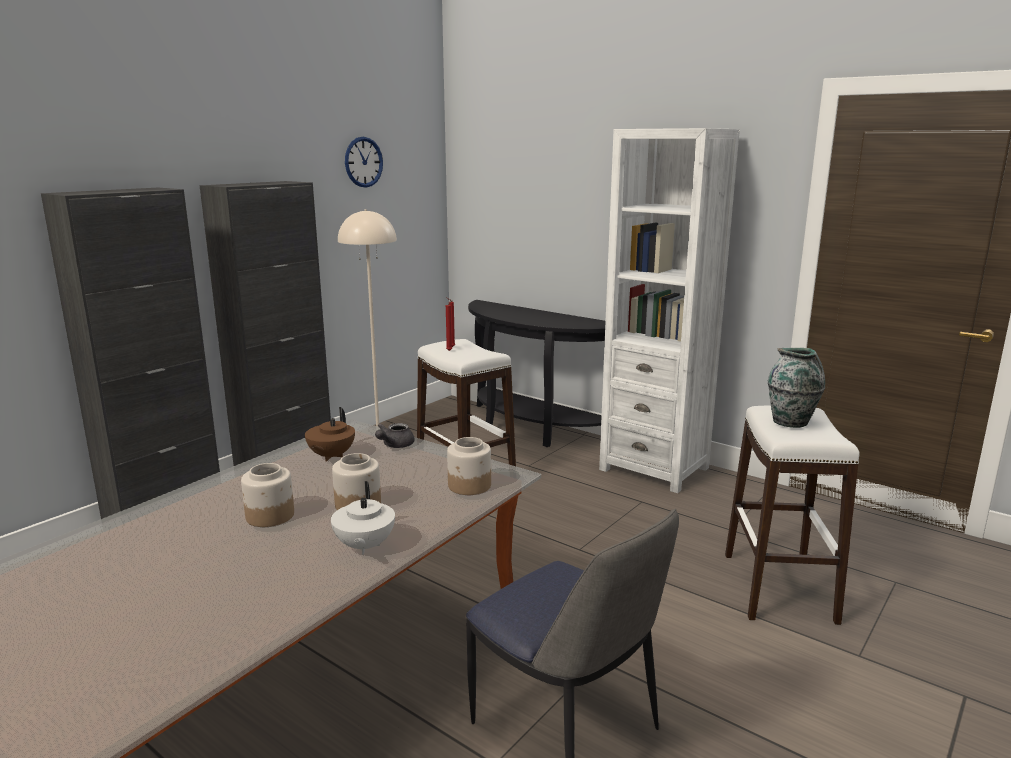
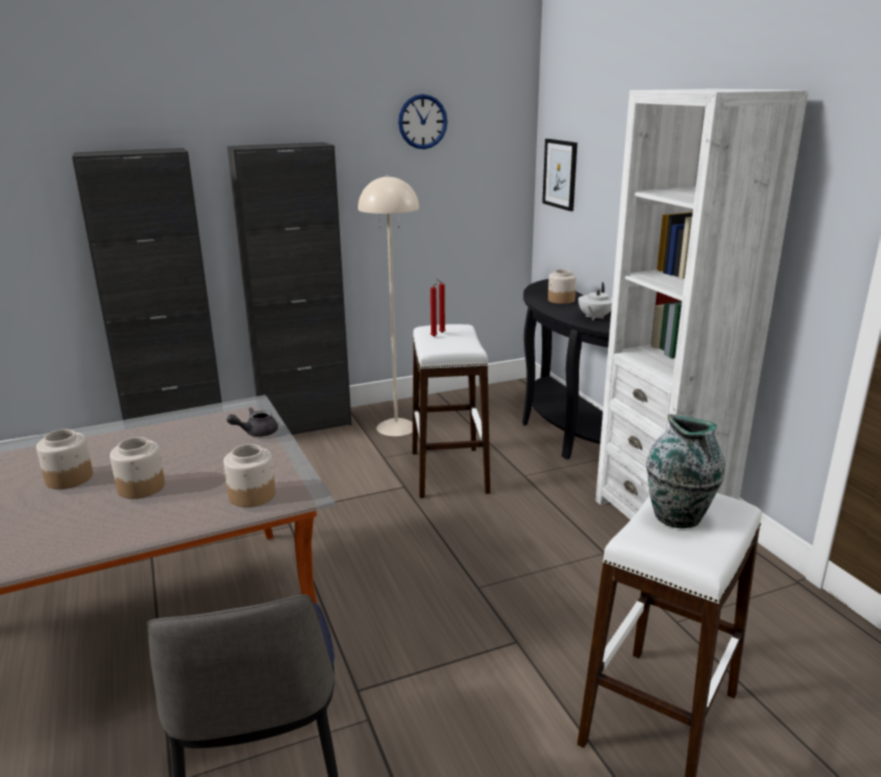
camera: 30 degrees right, 5 degrees up
(331, 456) = (193, 430): brown teapot -> none
(364, 546) = (84, 532): white teapot -> white teapot (594, 317)
(481, 206) = (560, 174): none -> picture
(512, 312) = (561, 300): none -> jar

